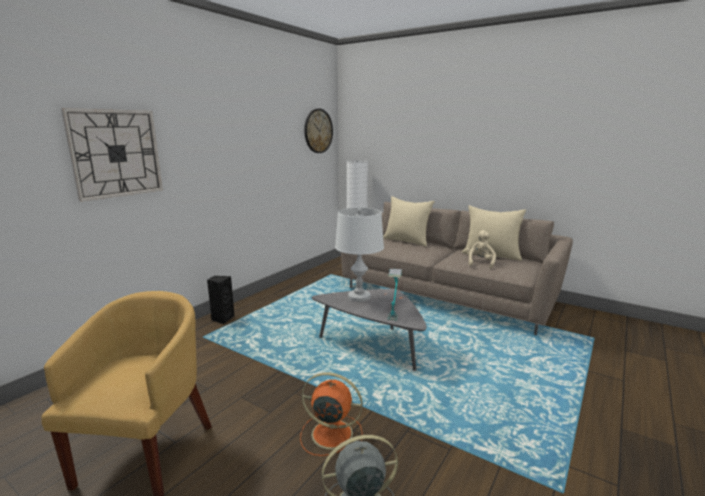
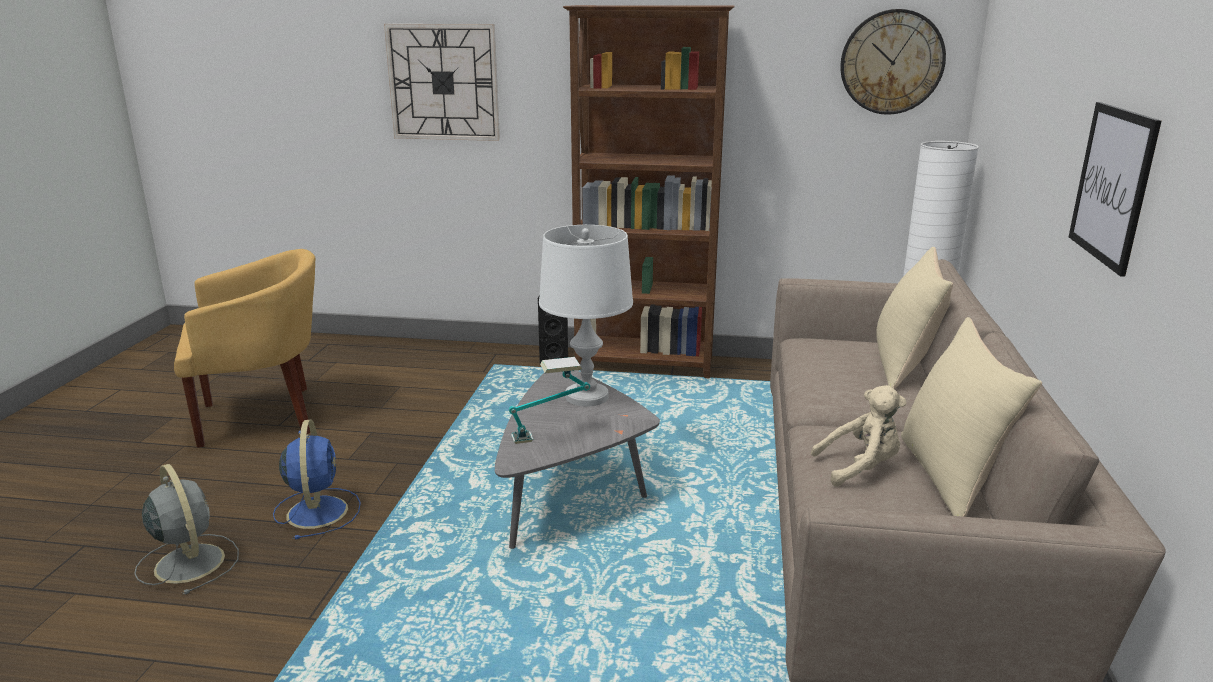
camera: 65 degrees right, 5 degrees up
(265, 299) = (645, 365): none -> brown bookcase
(330, 433) = (317, 511): orange fan -> blue fan
(486, 155) = (1112, 185): none -> picture

